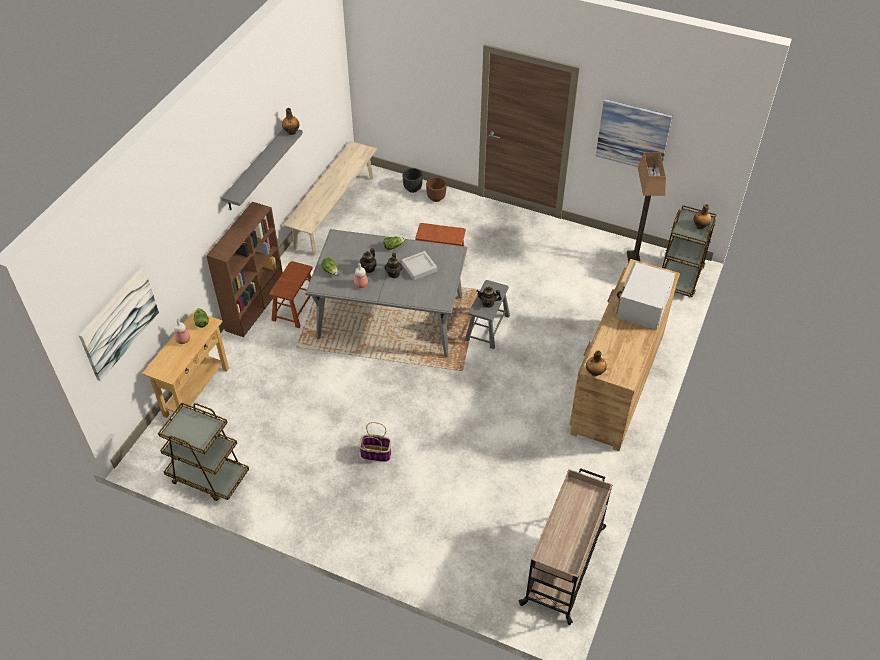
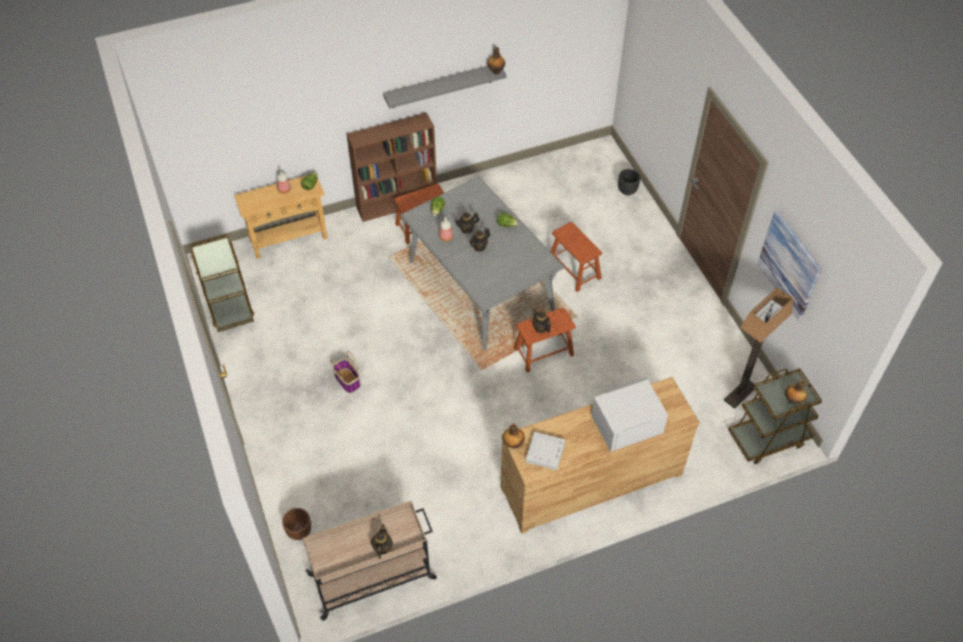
camera: 45 degrees right, 5 degrees up
(119, 322) = (218, 143): picture -> none
(334, 212) = (541, 168): beige bench -> none
(419, 267) = (504, 256): grey tray -> grey tray (545, 452)
(436, 198) = (637, 212): brown planter -> brown planter (299, 531)
(487, 328) = (543, 351): grey stool -> brown stool
(586, 518) = (382, 547): none -> teapot

